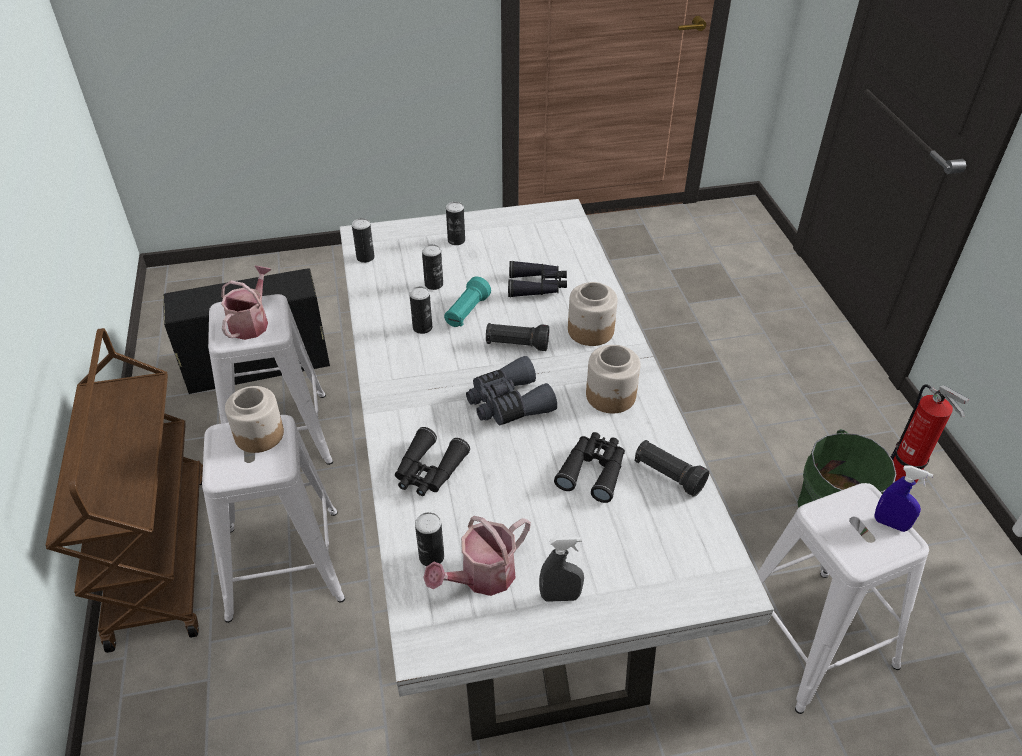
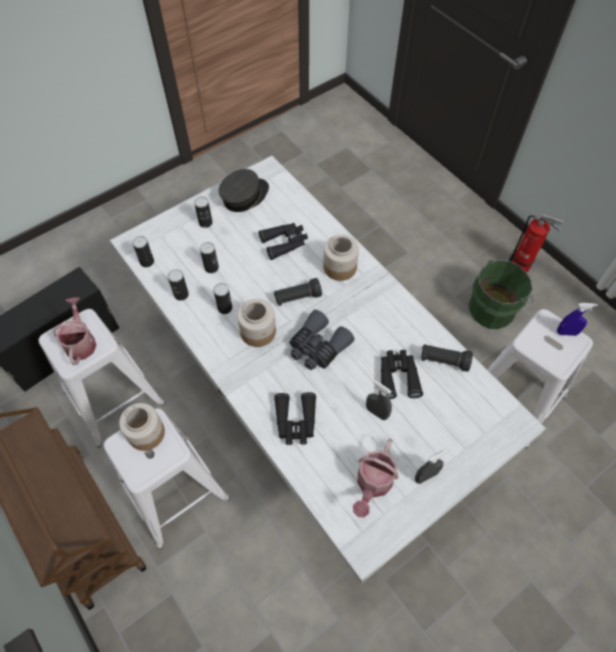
camera: 25 degrees left, 15 degrees up
(431, 557) = (334, 484): can -> can (181, 294)
(466, 312) = (248, 283): turquoise flashlight -> none
(519, 228) = (244, 196): none -> grey cap
(539, 499) = (376, 412): none -> grey spray bottle
(611, 396) = (380, 315): jar -> jar (258, 332)

